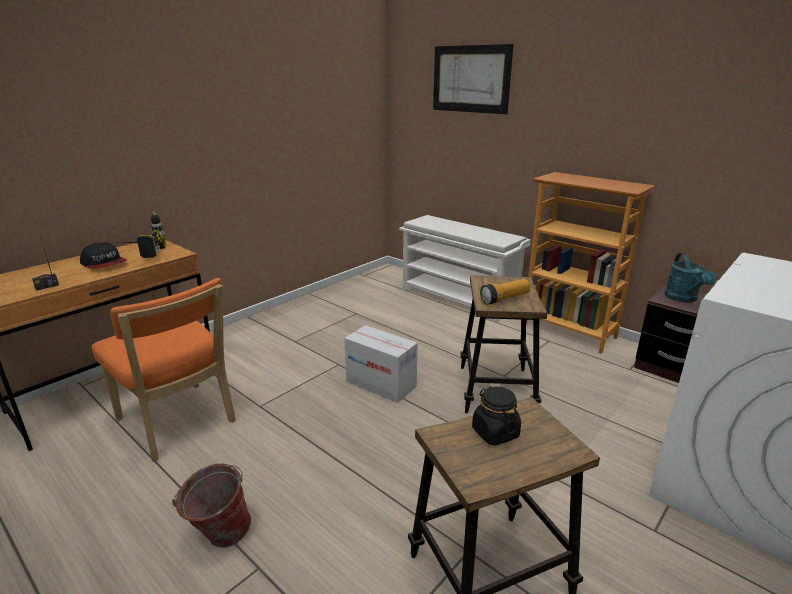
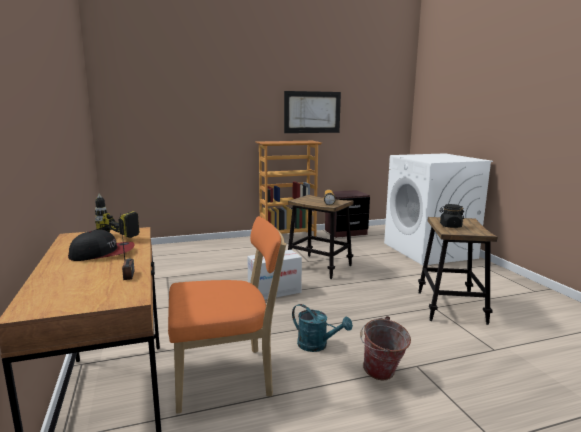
camera: 60 degrees left, 10 degrees down
(459, 298) = (206, 246): white shoe rack -> none
(470, 79) = (180, 84): picture -> picture (312, 112)
(683, 299) = (344, 193): turquoise watering can -> turquoise watering can (317, 345)

